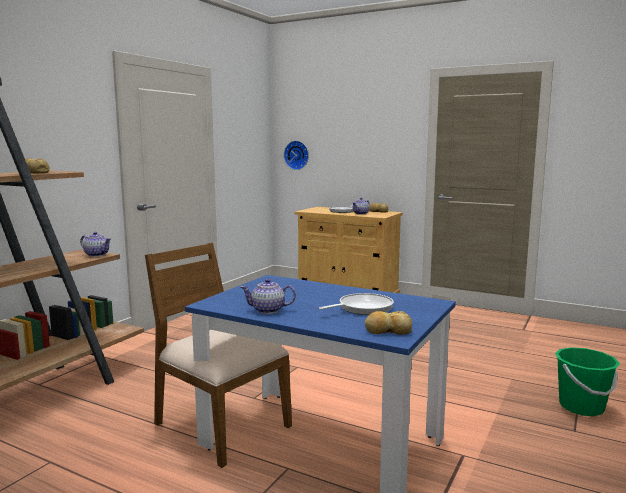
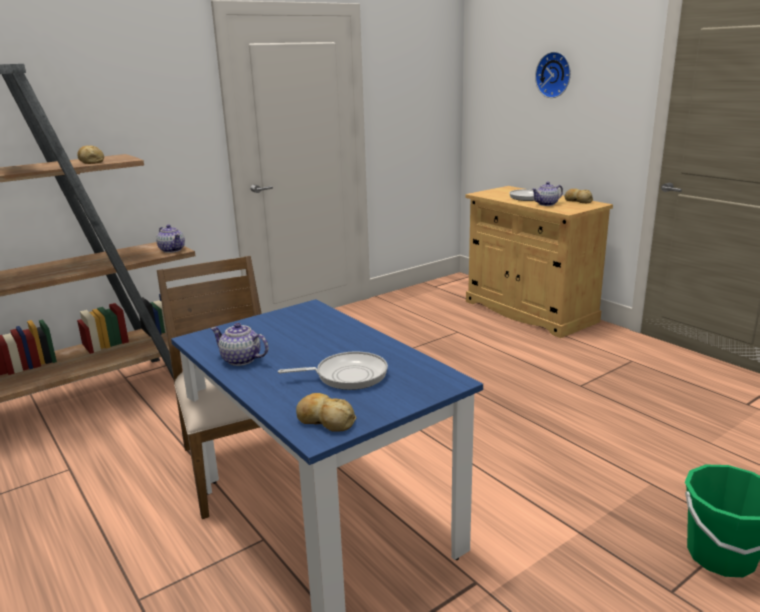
camera: 25 degrees right, 10 degrees up
(297, 155) = (490, 113): wall clock -> wall clock (555, 74)

